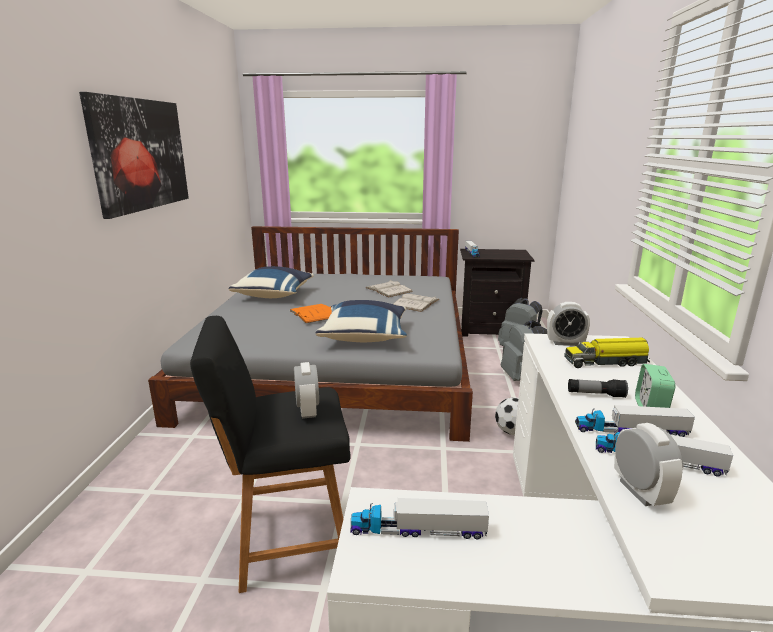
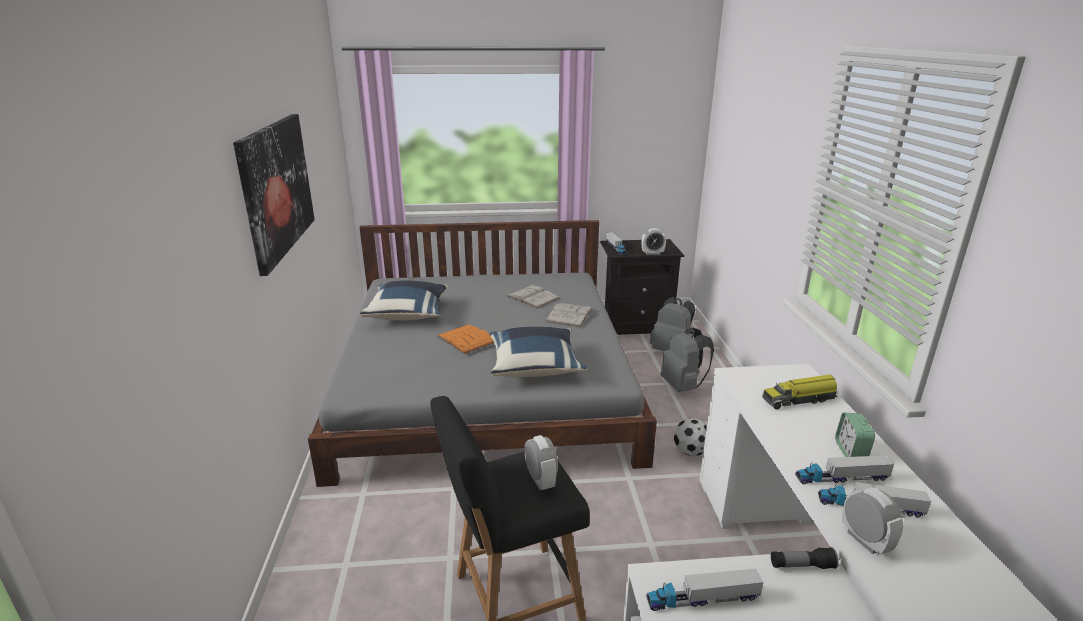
camera: 10 degrees left, 5 degrees up
(565, 343) = (756, 378): alarm clock -> alarm clock (652, 253)
(595, 394) = (801, 440): flashlight -> flashlight (801, 566)

